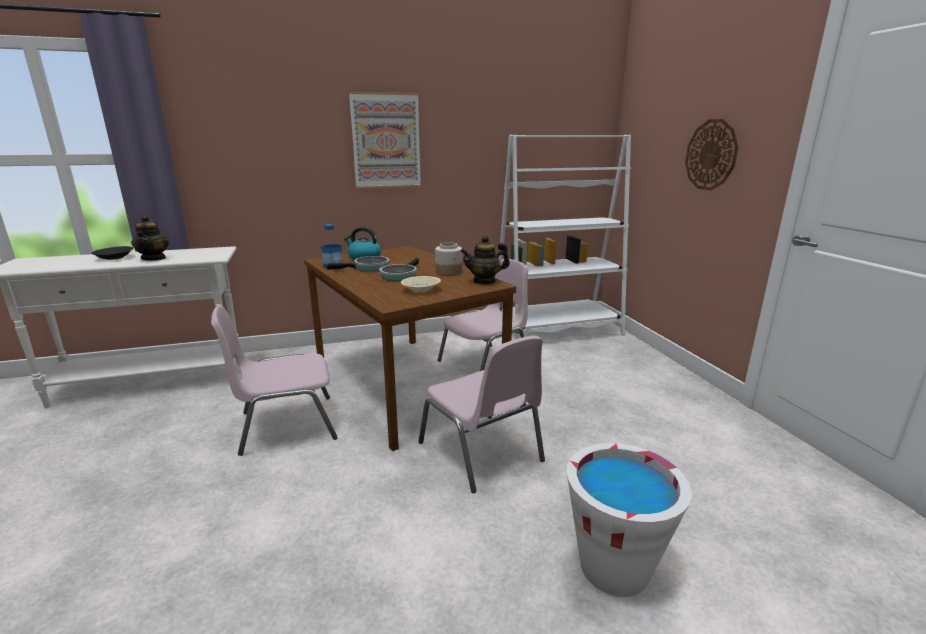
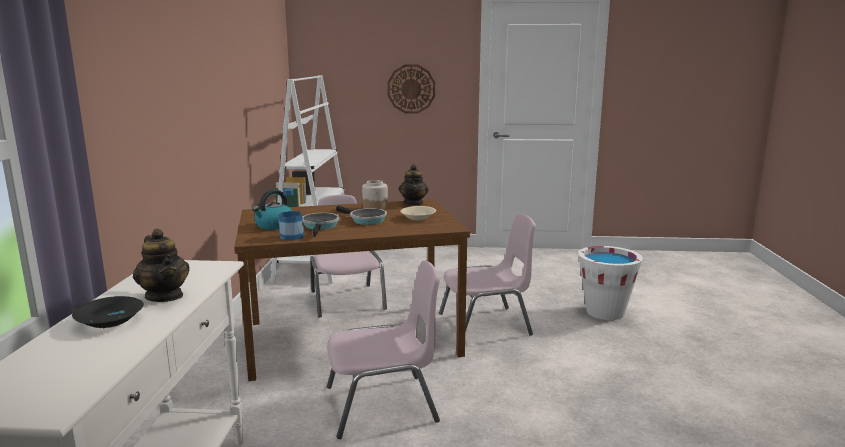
camera: 70 degrees left, 5 degrees down
(154, 258) = (165, 296): teapot -> teapot turned 45 degrees clockwise
(286, 425) = (383, 405): pink chair -> pink chair turned 105 degrees counterclockwise
(386, 141) = (202, 91): picture -> none

